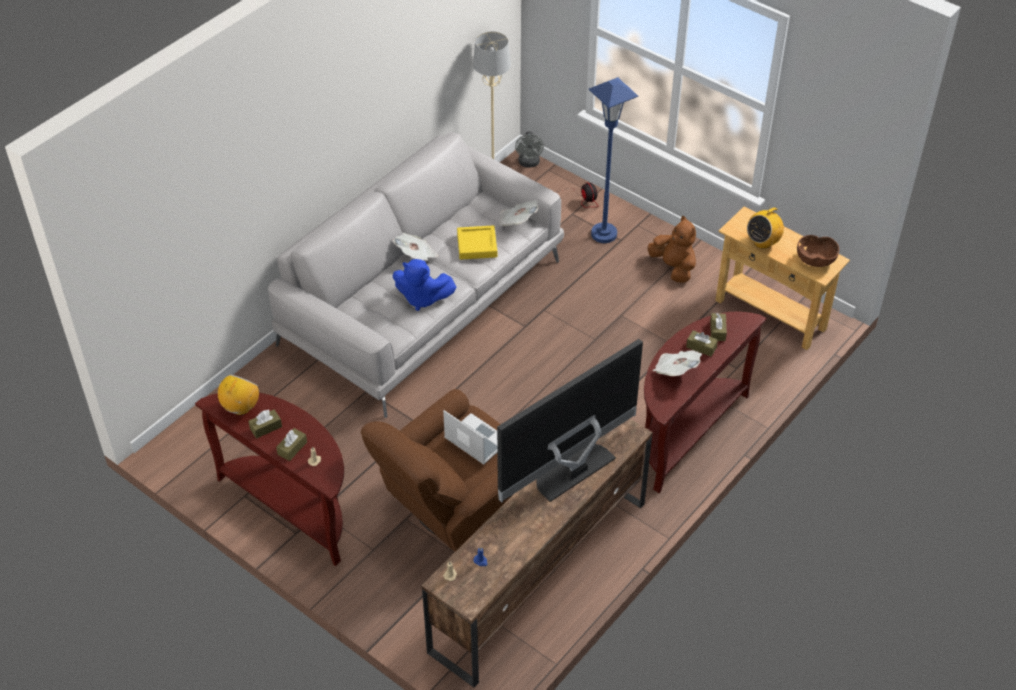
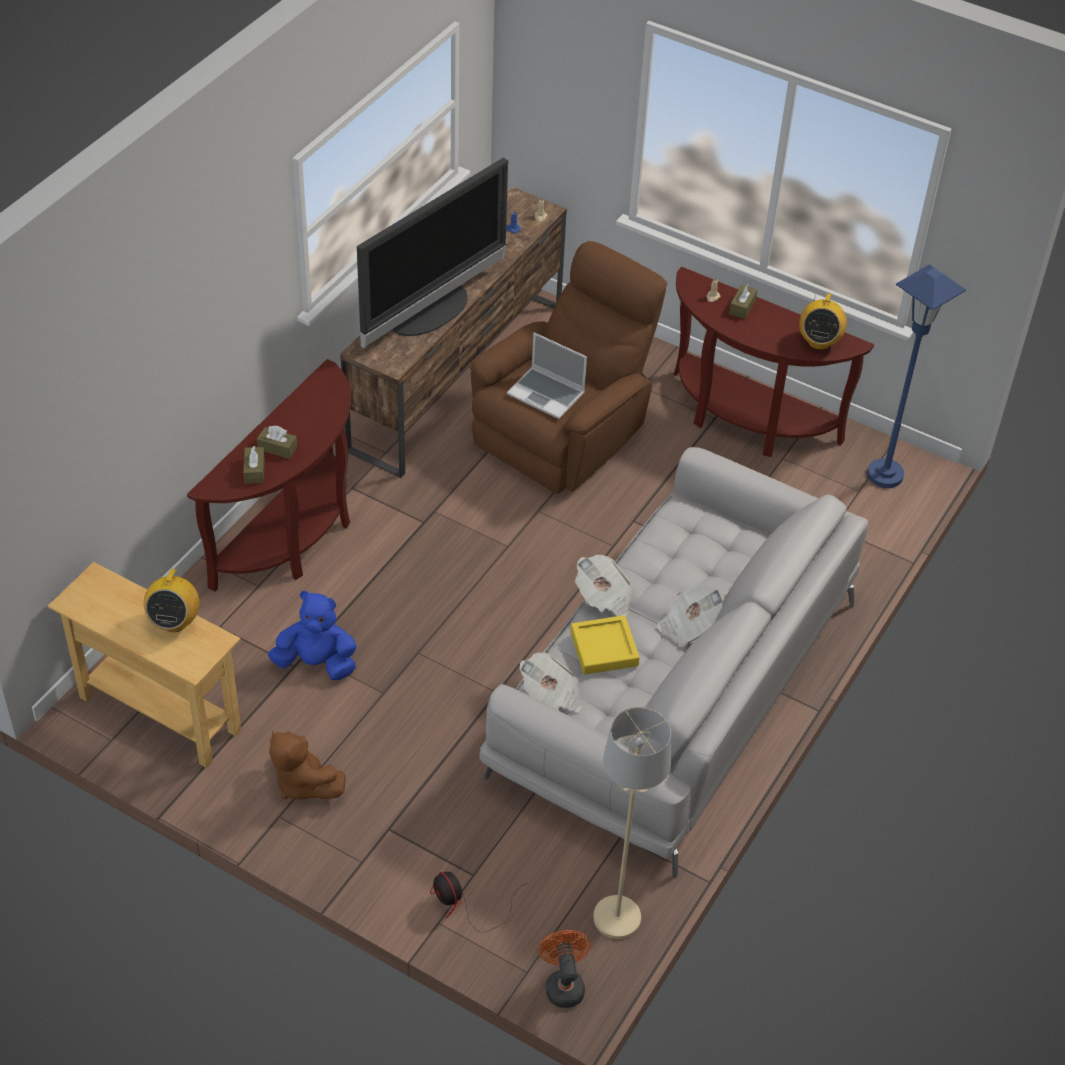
camera: 170 degrees right, 0 degrees up
(266, 427) = (781, 324): brown tissue box -> none
(422, 298) = (661, 563): blue plush toy -> blue plush toy (316, 663)
(529, 163) = (563, 984): grey fan -> orange fan
(604, 234) = (416, 837): blue floor lamp -> blue floor lamp (885, 475)
(675, 370) = (311, 418): newspaper -> newspaper (604, 597)
(762, 242) = (174, 622): radio -> radio turned 150 degrees clockwise
(815, 260) = (100, 598): brown bowl -> none

